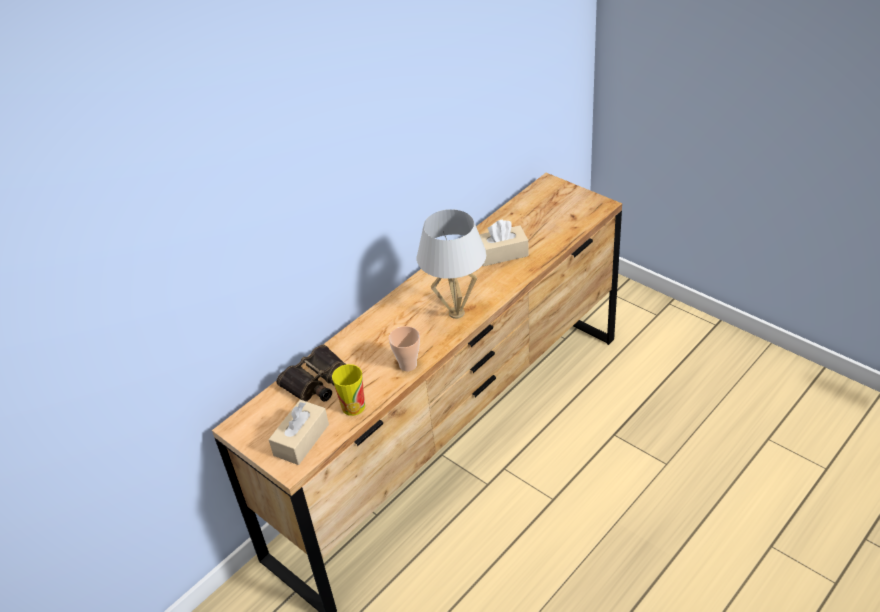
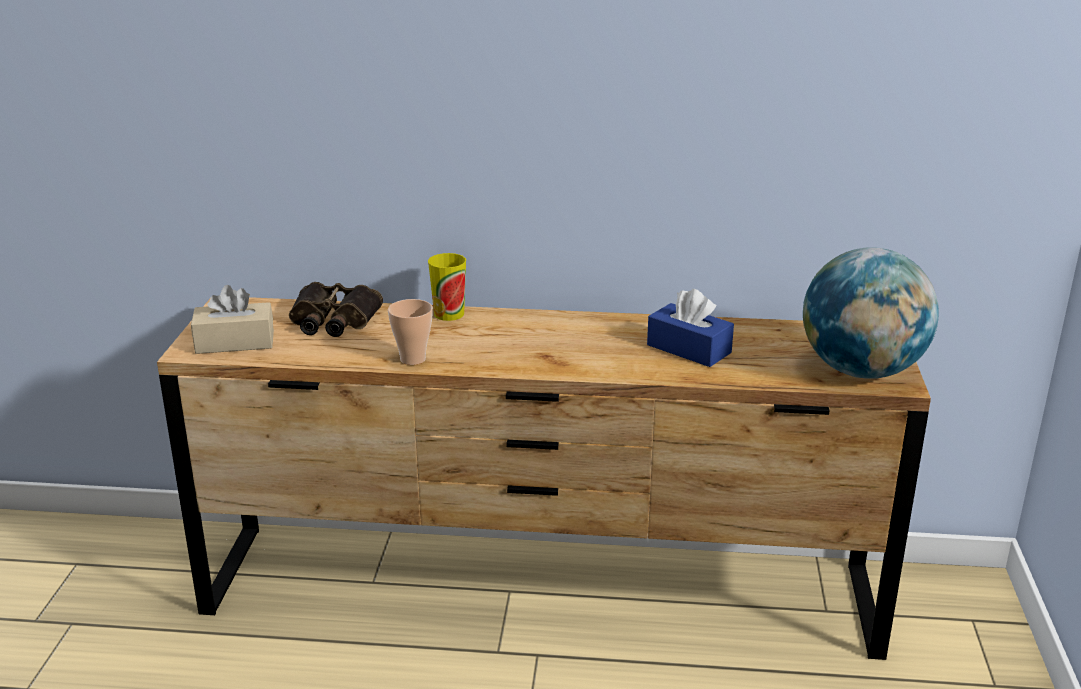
camera: 50 degrees right, 15 degrees down
(353, 406) = (312, 352): cup -> cup (449, 314)
(457, 313) = (538, 357): white table lamp -> none
(502, 254) = (689, 349): beige tissue box -> blue tissue box
(579, 209) = (861, 371): none -> globe

